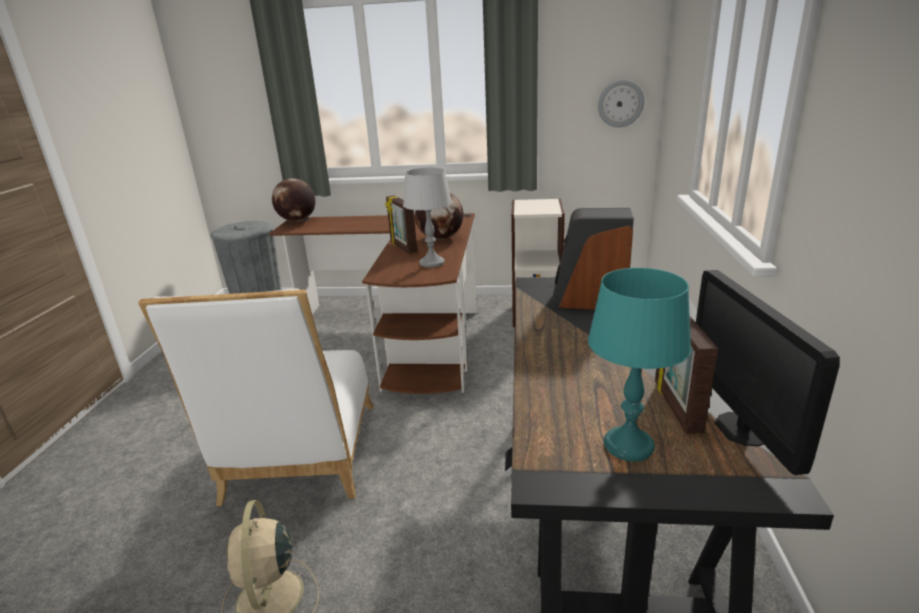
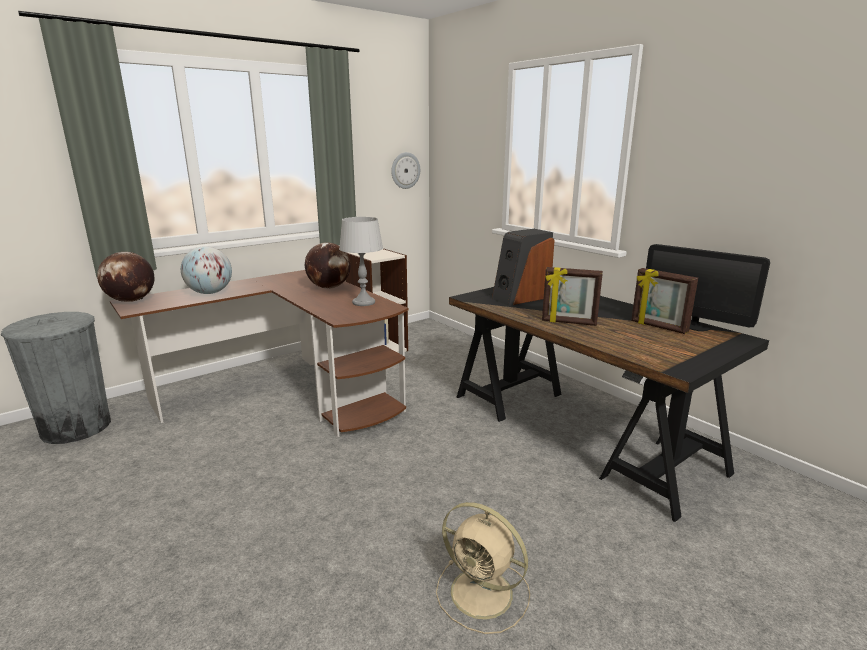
camera: 45 degrees left, 5 degrees down
(300, 458) = (348, 508): white chair -> none
(352, 224) = (210, 293): none -> globe
(403, 248) = (311, 299): picture frame -> picture frame (569, 322)
(629, 445) = (676, 346): turquoise table lamp -> none

